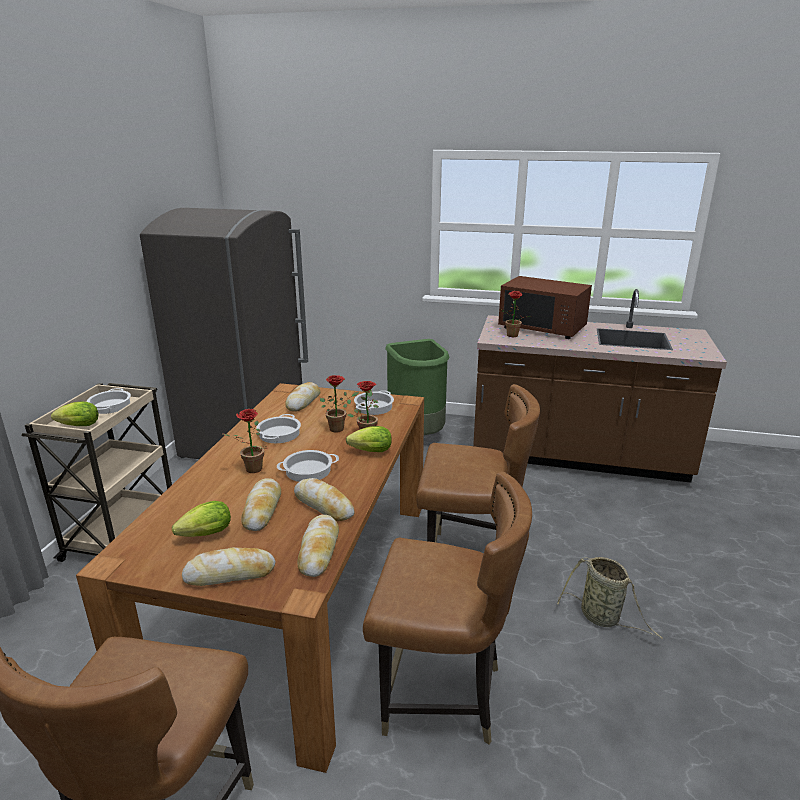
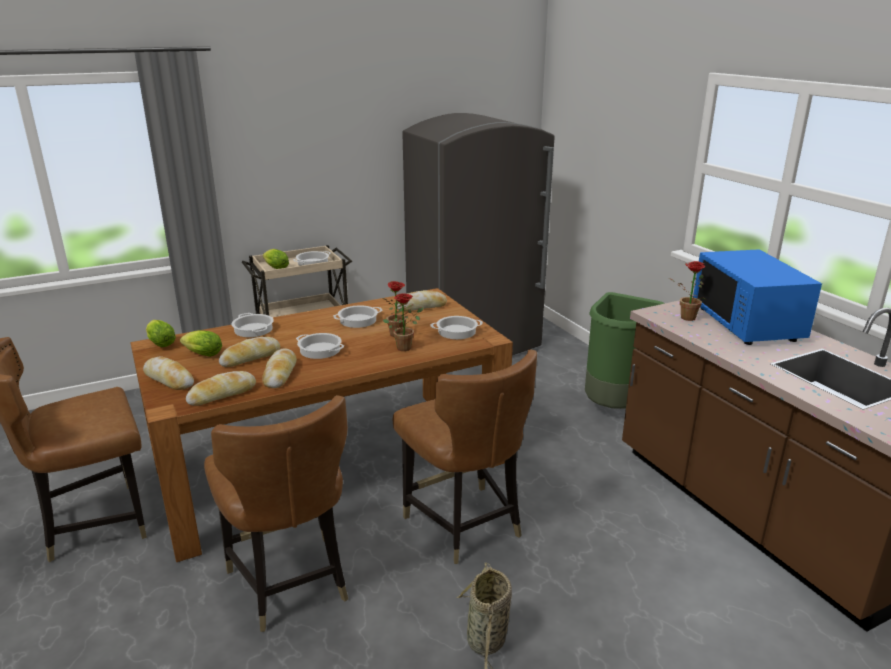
camera: 50 degrees right, 0 degrees up
(199, 487) = (254, 329): none -> cooking pot
(250, 470) = (295, 333): potted plant -> none
(368, 451) = (379, 358): lettuce -> lettuce (160, 343)
(542, 328) = (747, 324): brown microwave -> blue microwave

